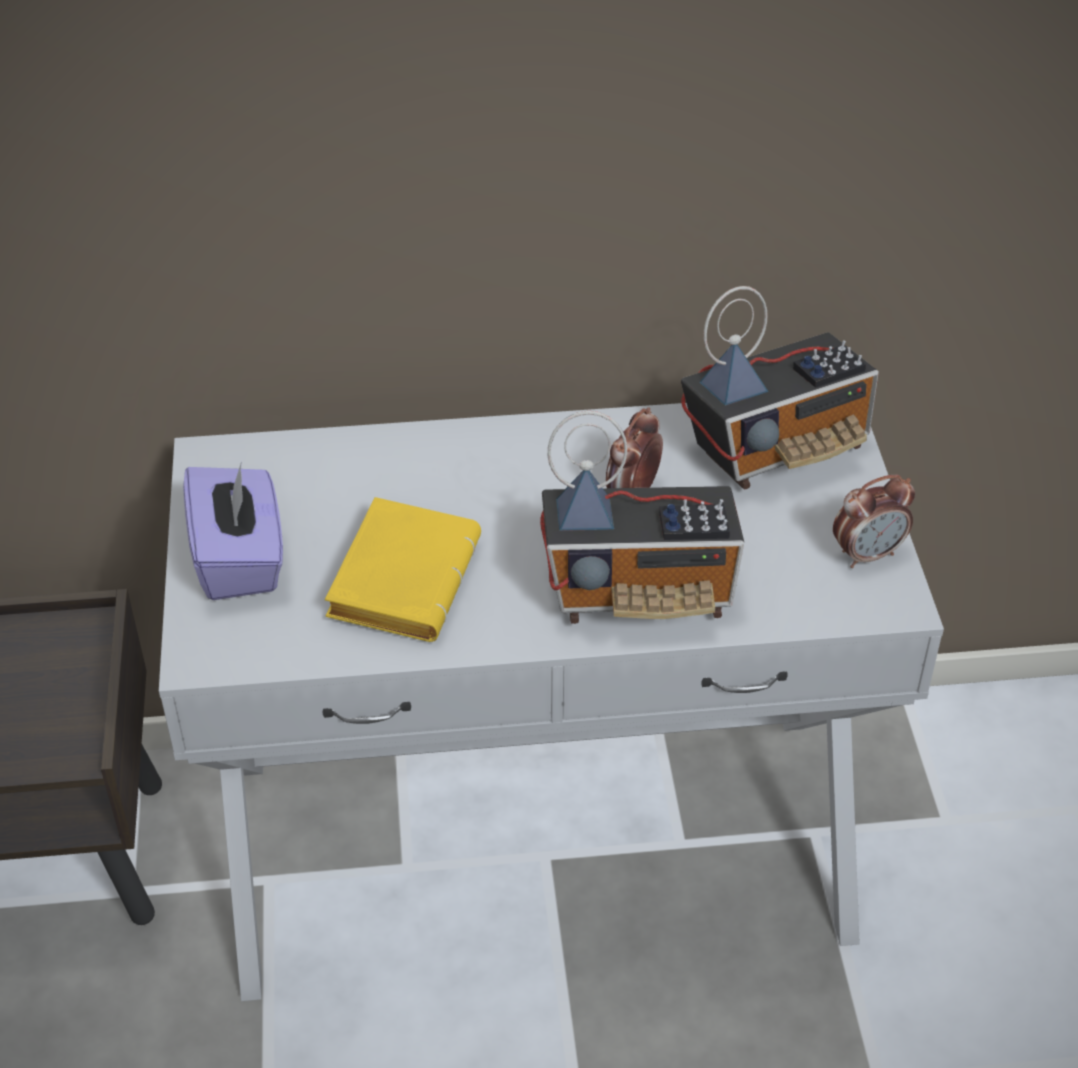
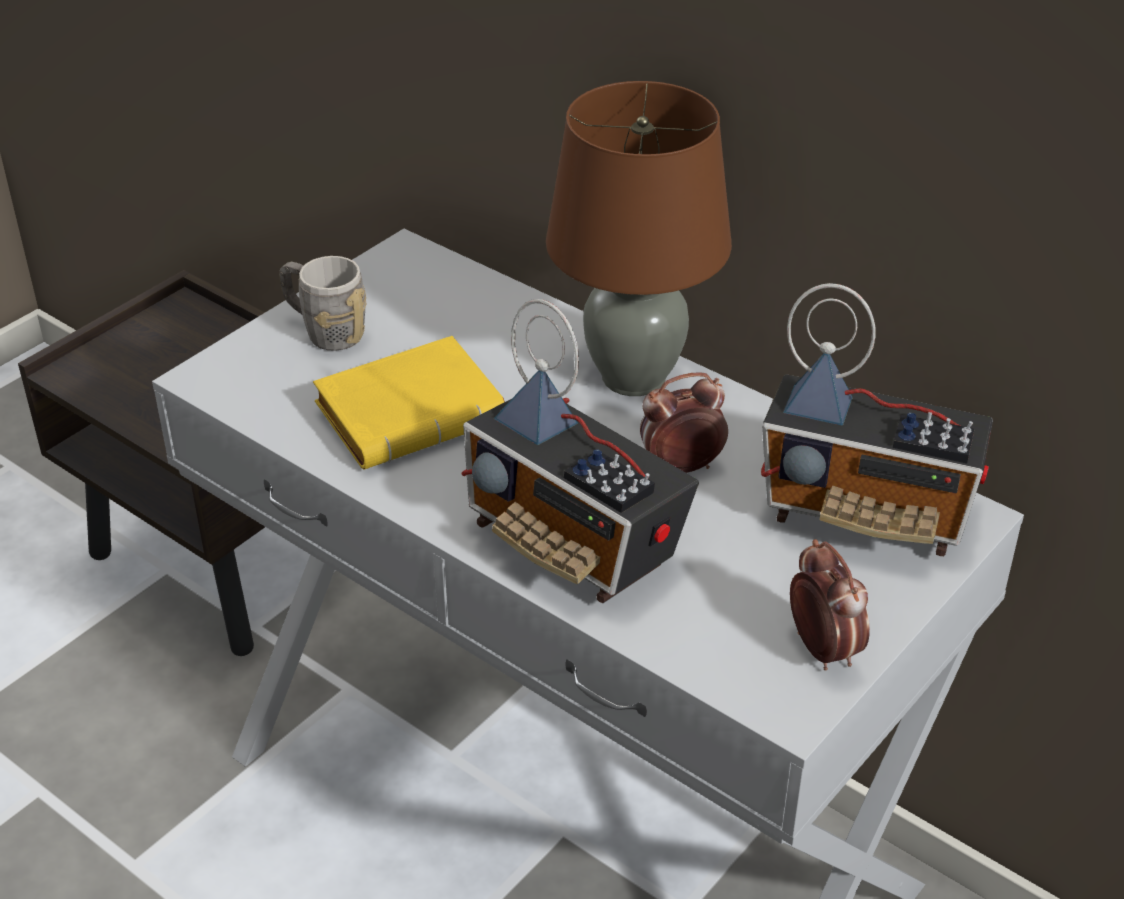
camera: 45 degrees right, 5 degrees down
(240, 559) = (325, 331): purple tissue box -> grey mug
(514, 449) = (633, 377): none -> brown table lamp
(867, 554) = (822, 649): alarm clock -> alarm clock turned 135 degrees counterclockwise

